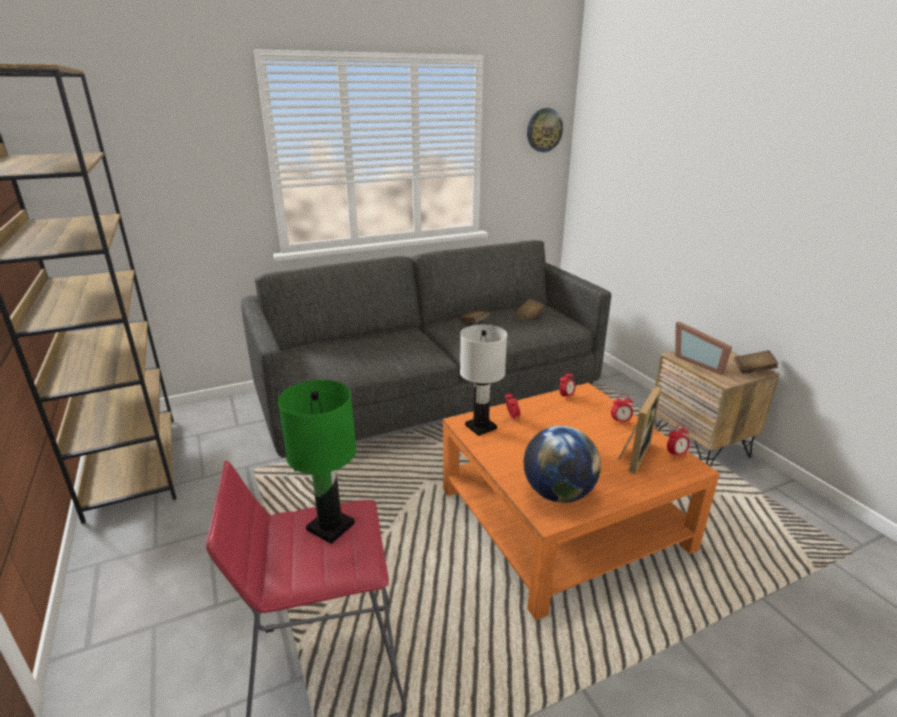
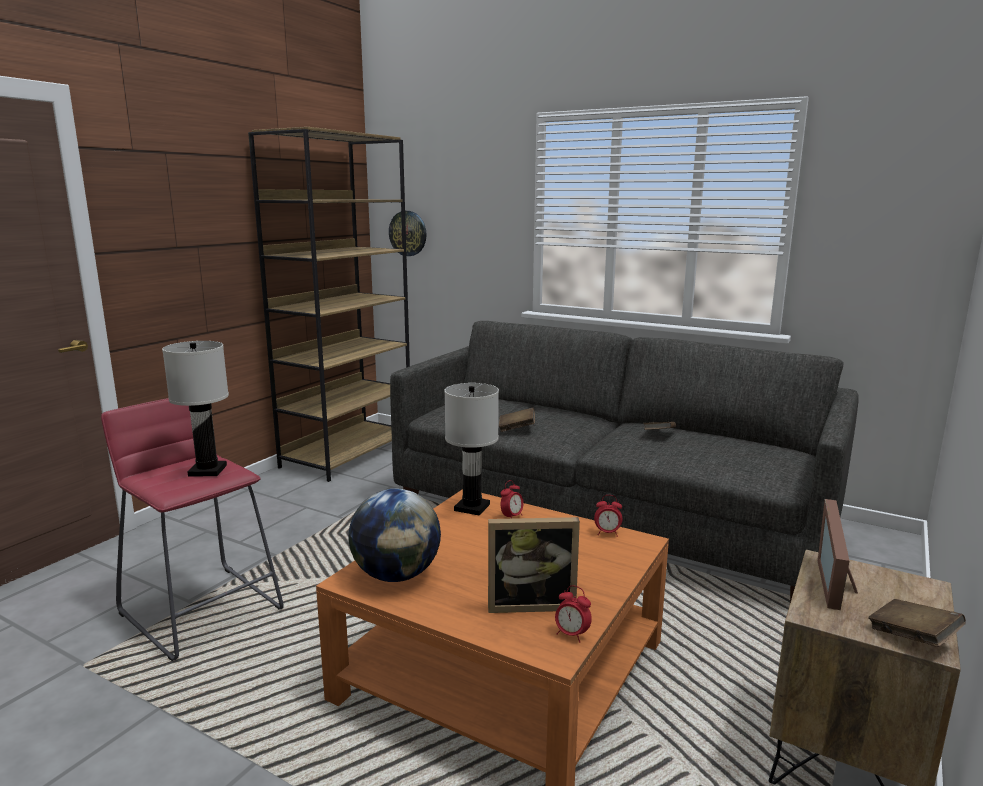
camera: 55 degrees right, 10 degrees down
(331, 526) = (208, 471): green table lamp -> white table lamp
(529, 317) = (739, 452): brown book -> brown book (516, 428)
(544, 130) = (918, 199): wall clock -> wall clock (408, 233)
(620, 422) = (599, 579): alarm clock -> none

